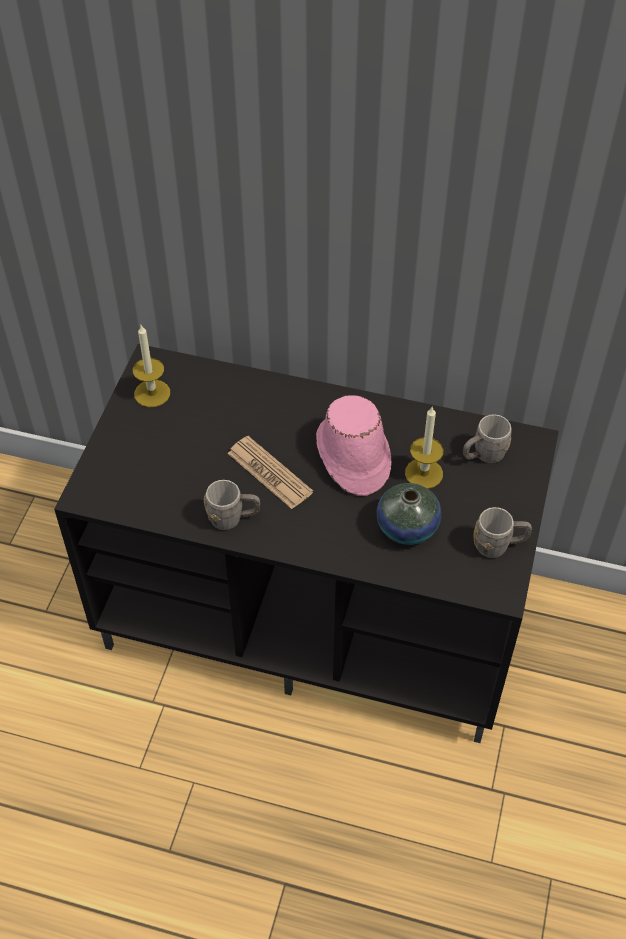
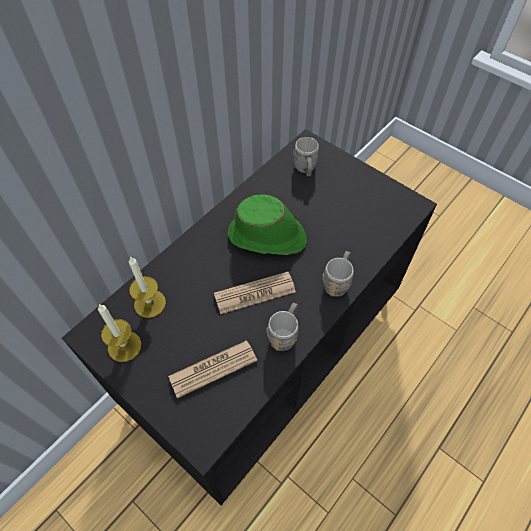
camera: 65 degrees left, 5 degrees up
(162, 472) = (213, 368): none -> newspaper
(352, 456) = (267, 237): pink hat -> green hat
(407, 527) = (343, 231): vase -> none
(424, 473) = (303, 205): candle -> candle (150, 303)
(499, 546) = (379, 191): grey mug -> grey mug (337, 281)

